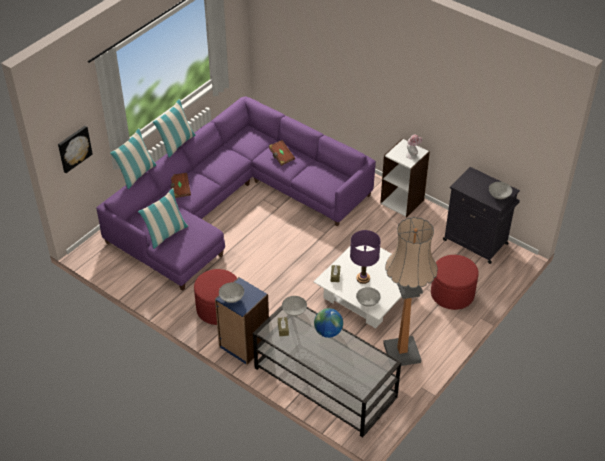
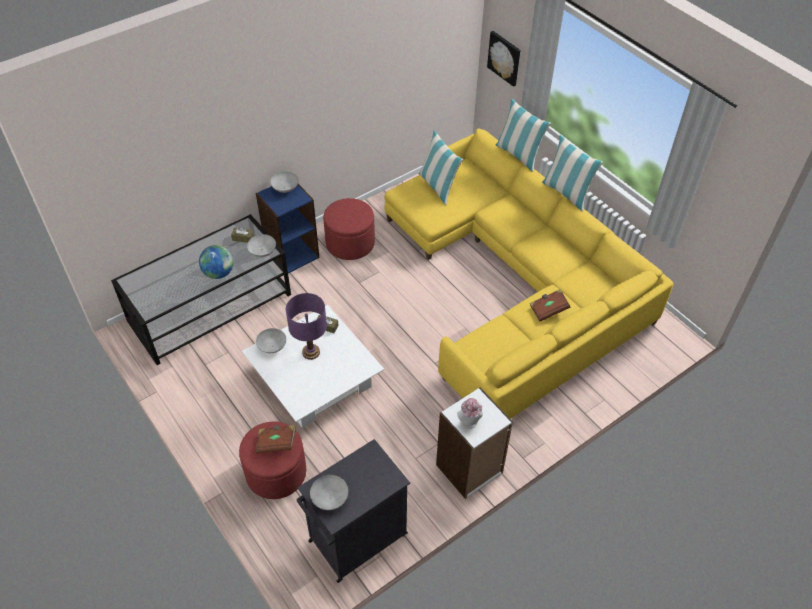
camera: 105 degrees right, 5 degrees up
(180, 189) = (509, 207): brown book -> brown book (276, 443)
(232, 201) = (517, 284): purple sofa -> yellow sofa
(402, 353) = (212, 388): floor lamp -> none

